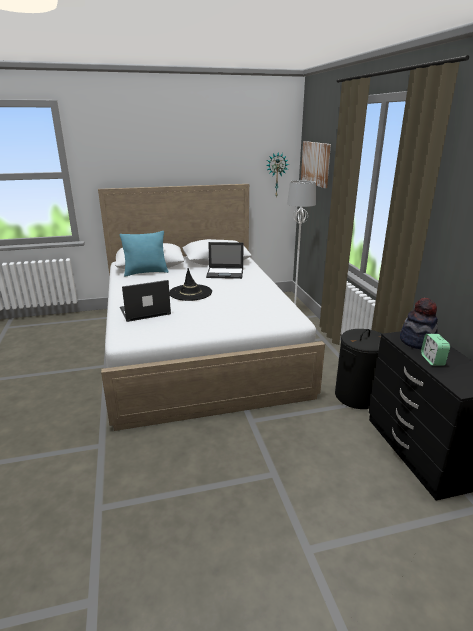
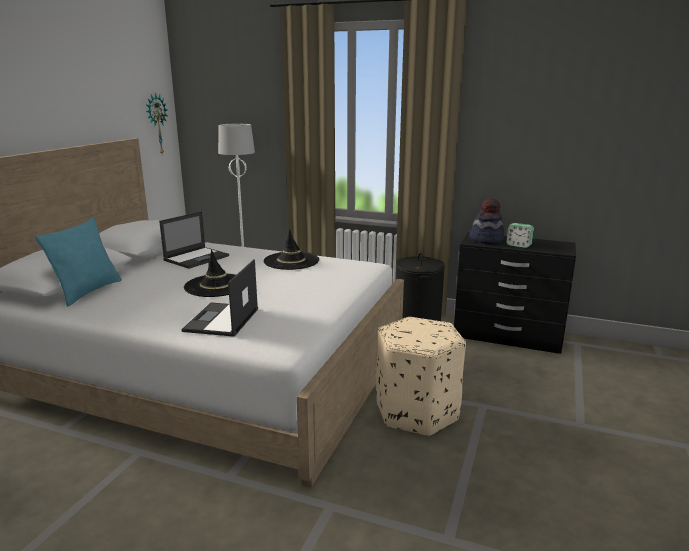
camera: 55 degrees left, 5 degrees down
(231, 442) = (416, 411): none -> beige ottoman
(261, 295) = (291, 261): none -> black hat
(316, 163) = (221, 104): picture -> none

